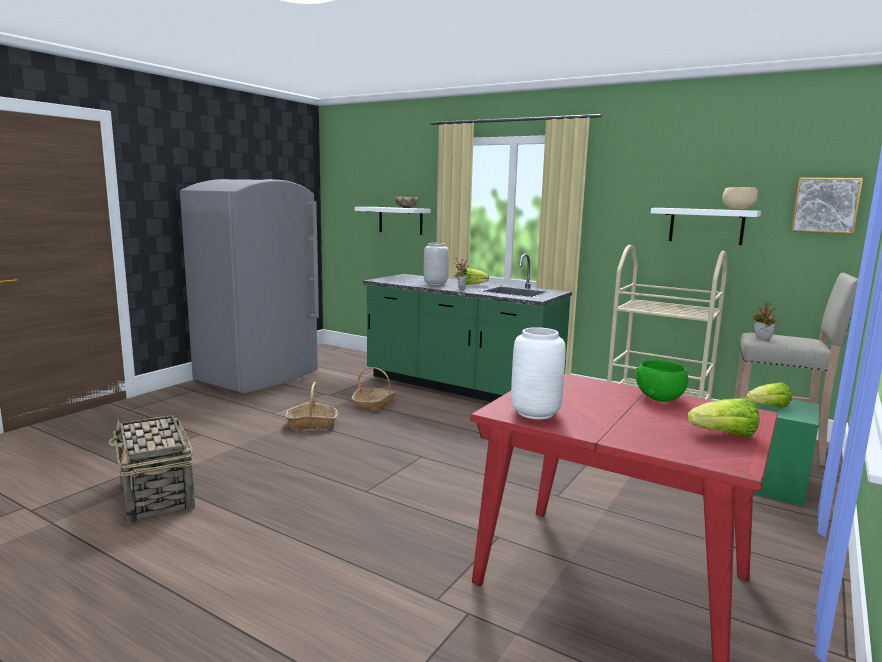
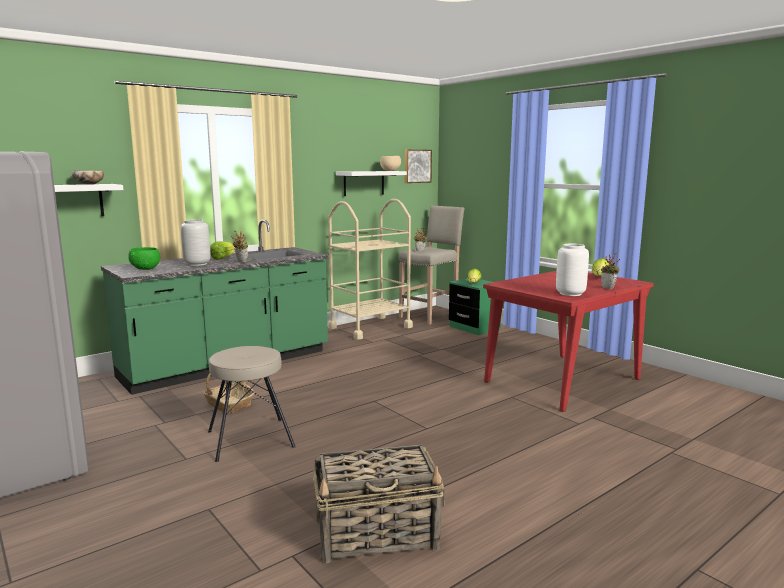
camera: 70 degrees left, 0 degrees up
(312, 424) = (250, 438): basket -> beige stool
(625, 439) = (609, 288): none -> potted plant
(660, 398) = (545, 276): green bowl -> green bowl (146, 268)

